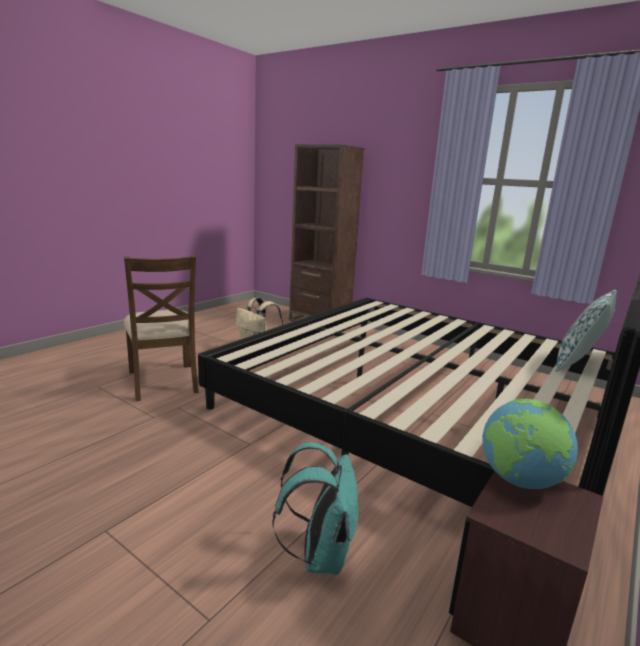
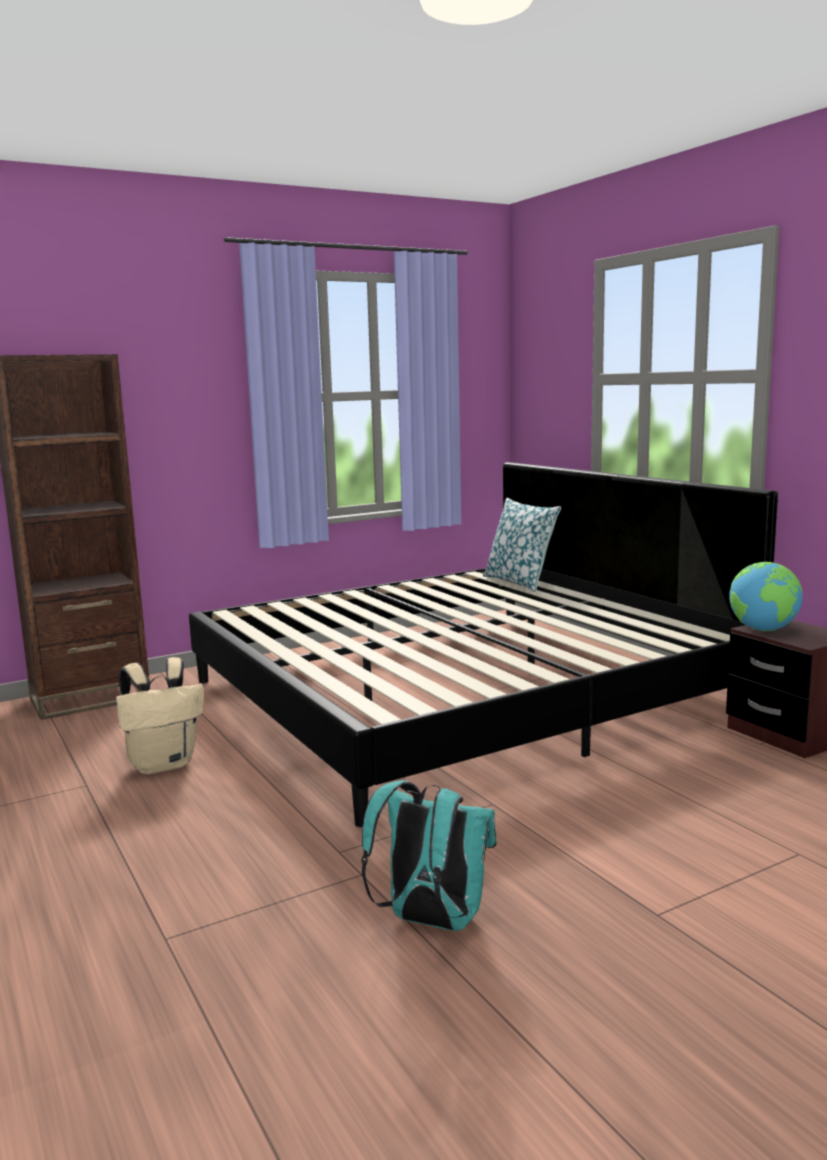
camera: 65 degrees left, 5 degrees down
(163, 381) = (216, 861): brown chair -> none
(320, 554) = (714, 791): turquoise backpack -> turquoise backpack (430, 921)

